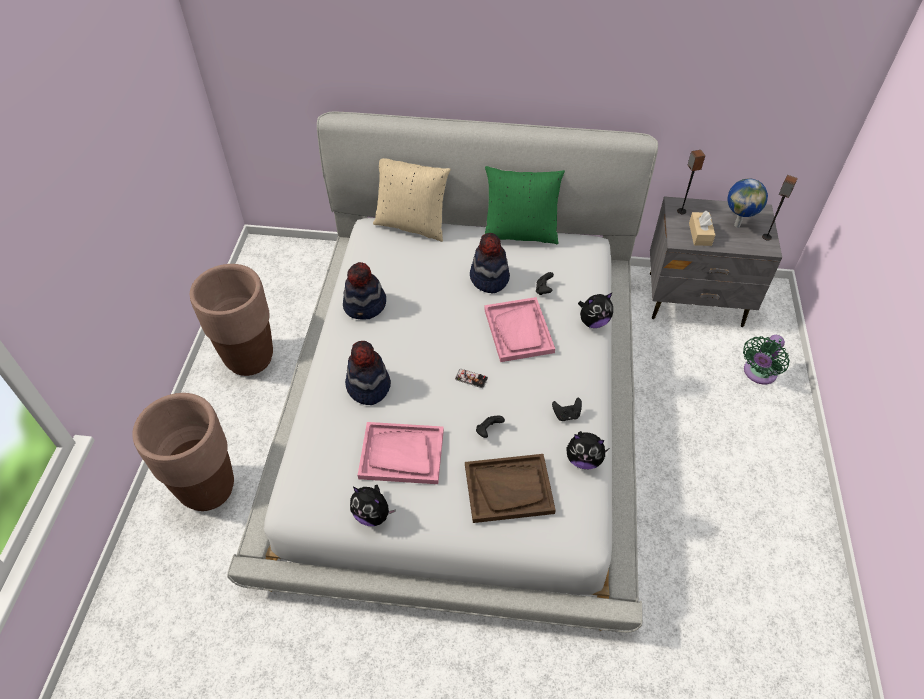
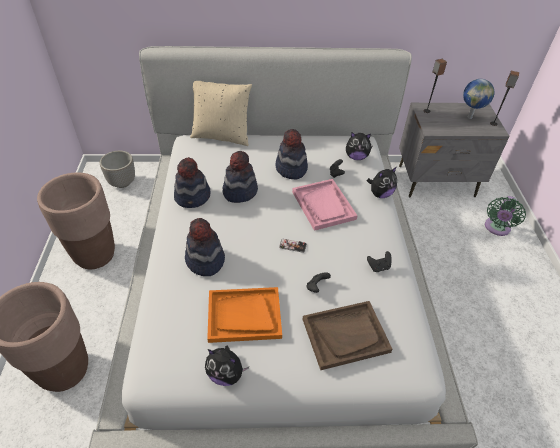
camera: 10 degrees left, 5 degrees down
(289, 266) = (122, 182): none -> planter
(401, 454) = (244, 316): pink tray -> orange tray
(421, 303) = (239, 191): none -> hat
(520, 233) = (308, 136): green pillow -> none
(583, 460) = (402, 302): plush toy -> plush toy (356, 157)
(700, 234) = (445, 125): beige tissue box -> none

